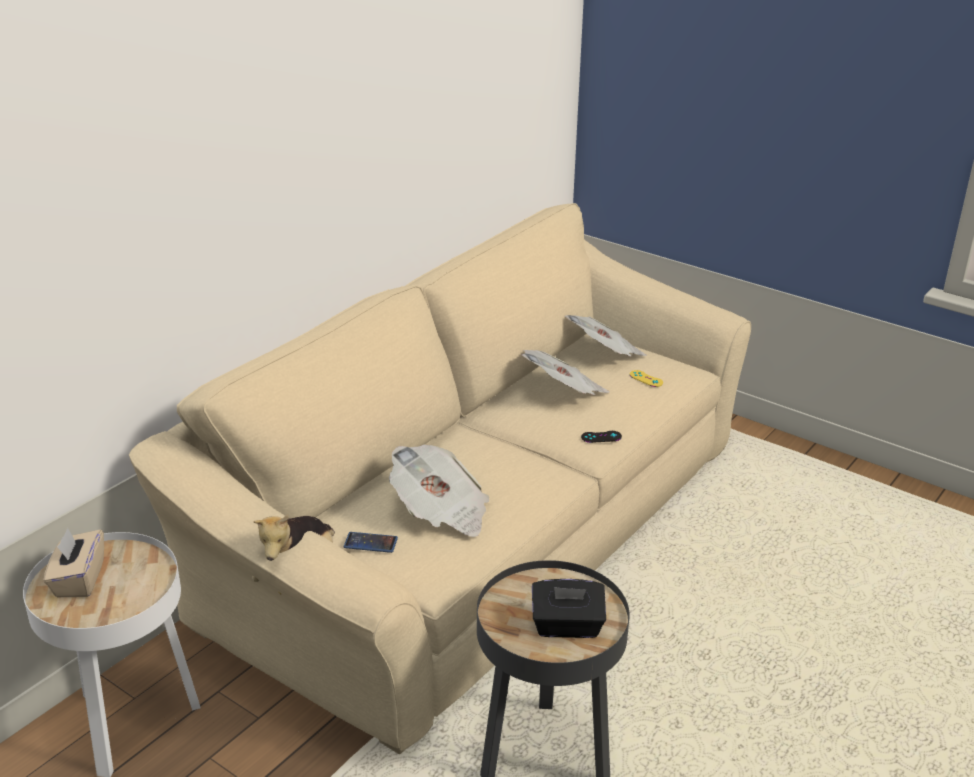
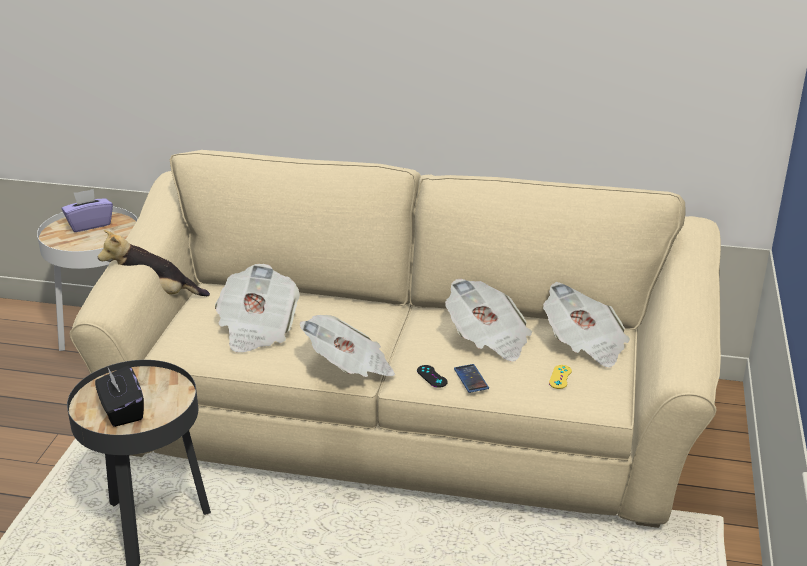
camera: 65 degrees right, 0 degrees up
(78, 580) = (89, 224): beige tissue box -> purple tissue box
(370, 543) = (200, 311): phone -> phone (471, 379)
(552, 477) = (349, 368): none -> newspaper

